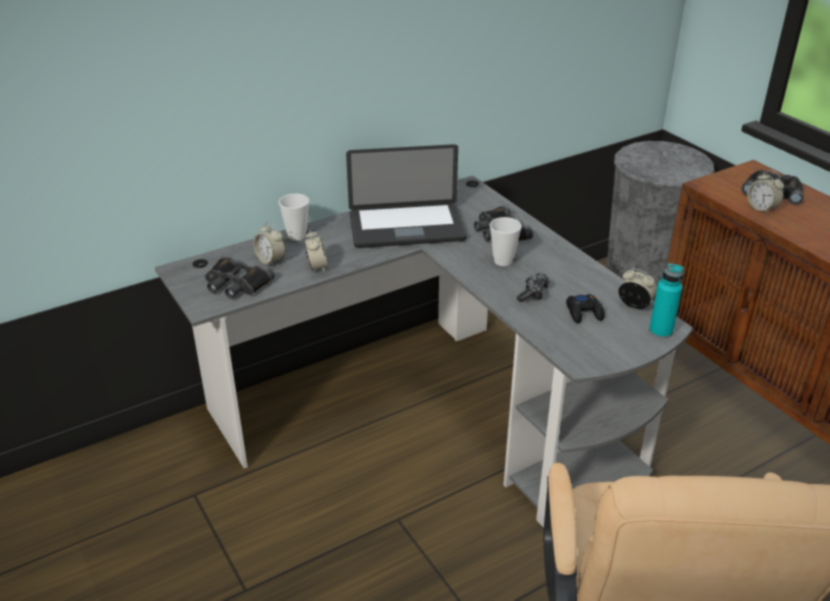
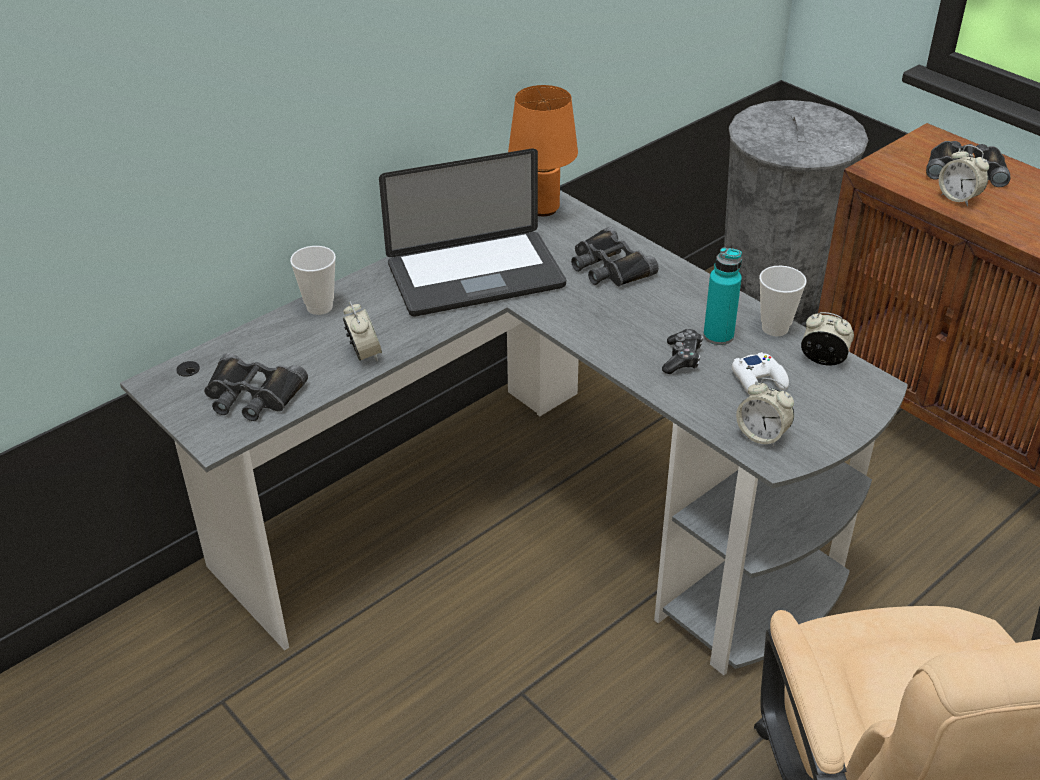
camera: 10 degrees left, 5 degrees up
(271, 260) = (293, 351): alarm clock -> alarm clock (762, 435)
(464, 191) = (542, 209): none -> orange table lamp
(503, 261) = (626, 313): cup -> cup (775, 328)
(584, 313) = (759, 380): black game controller -> white game controller
(660, 331) = (867, 396): turquoise bottle -> turquoise bottle (718, 336)

